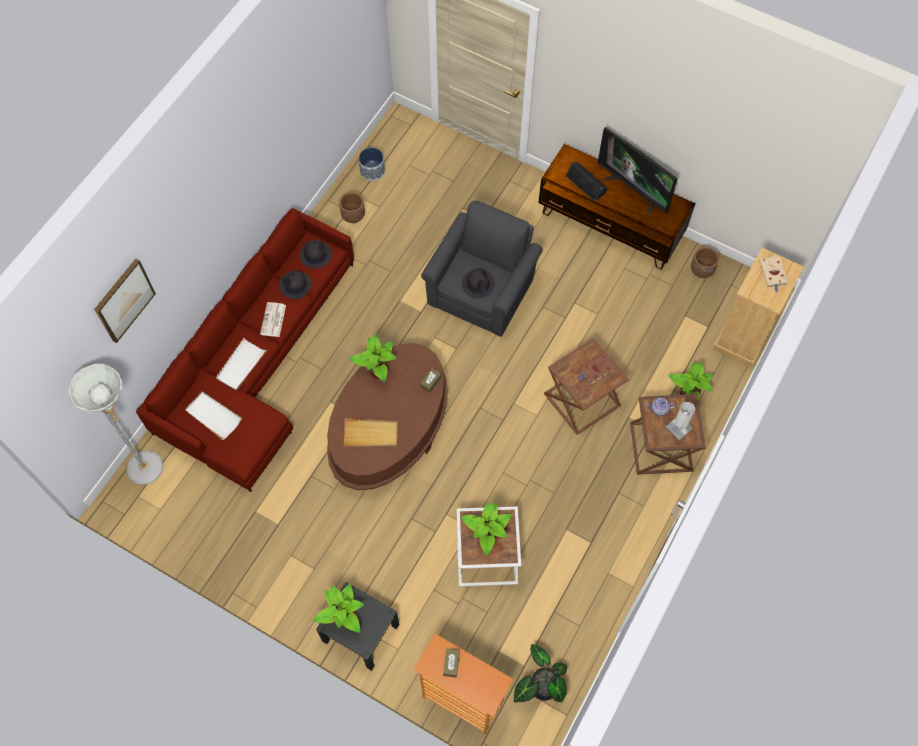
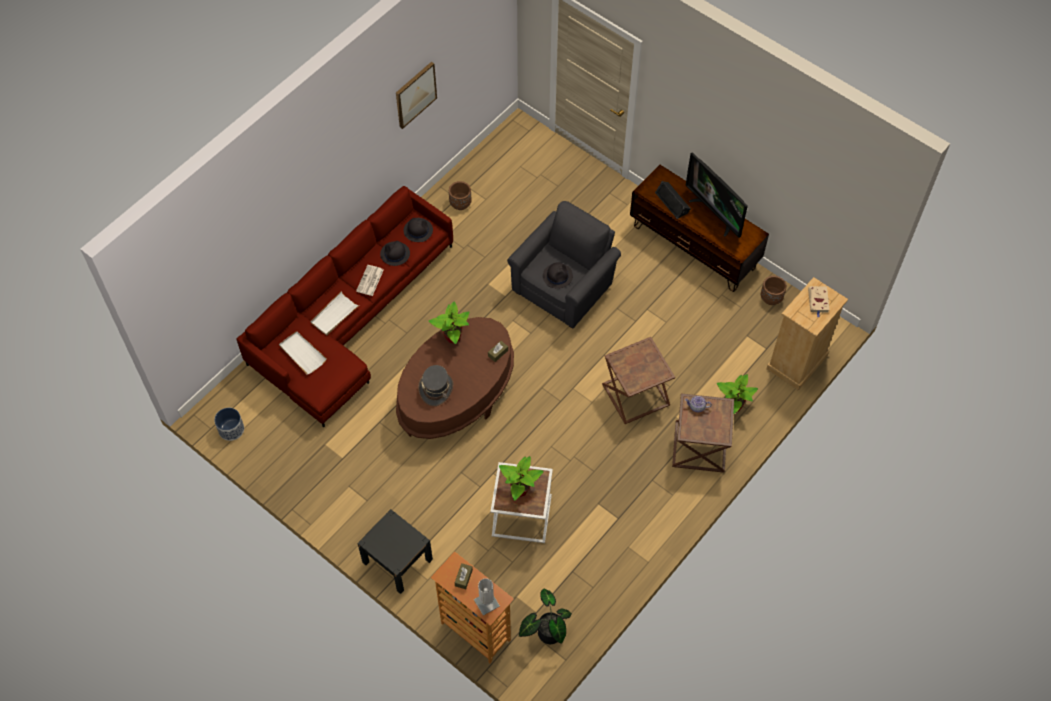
camera: 10 degrees right, 5 degrees down
(124, 300) = (243, 234): picture -> picture (415, 94)
(151, 471) = (240, 396): grey floor lamp -> none
(344, 617) = (383, 537): potted plant -> none
(371, 434) = (436, 389): beige tray -> grey hat
(372, 170) = (486, 166): planter -> planter (231, 429)
(596, 370) = (647, 365): brown book -> none
(679, 427) = (711, 425): white table lamp -> white table lamp (486, 603)

